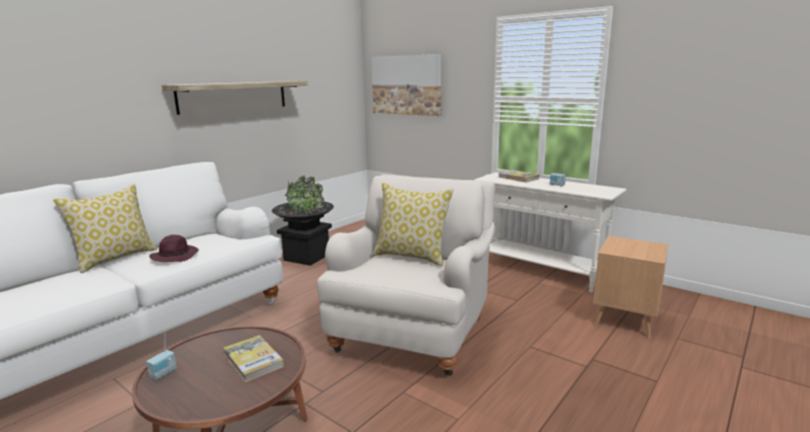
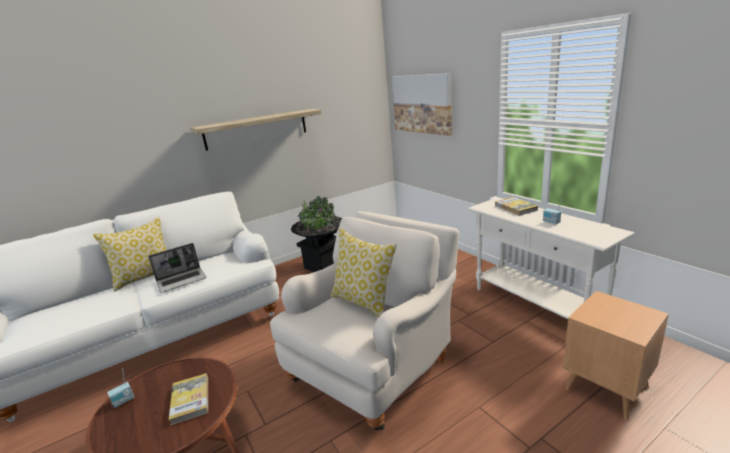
camera: 20 degrees right, 5 degrees up
(175, 256) = (182, 280): purple hat -> laptop

